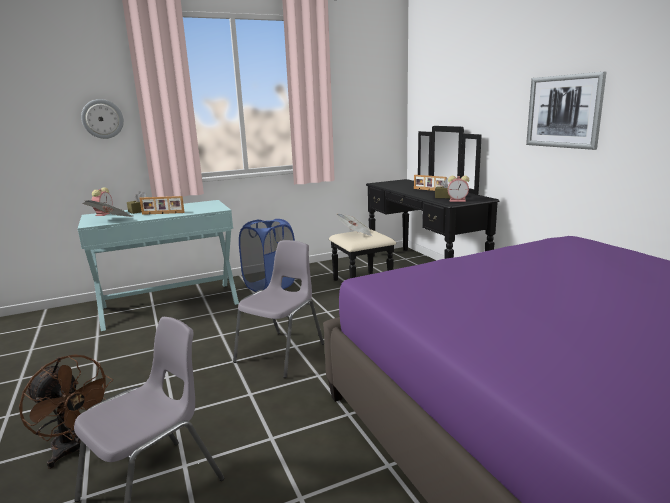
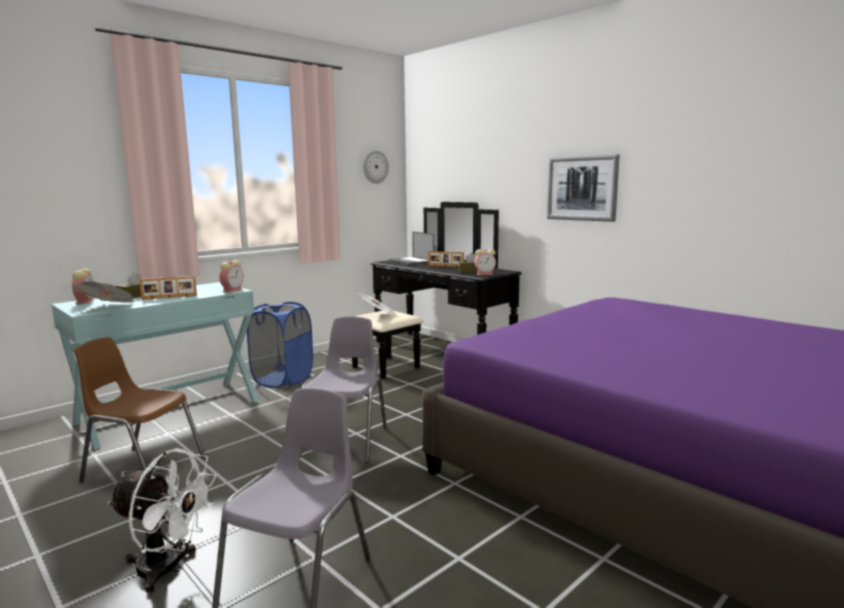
camera: 20 degrees left, 5 degrees down
(75, 450) = (168, 570): brown fan -> white fan
(102, 119) = (76, 184): wall clock -> wall clock (375, 167)
(119, 354) = (143, 469): none -> brown chair
(216, 209) = (233, 290): none -> alarm clock
(403, 183) = (412, 261): none -> laptop

